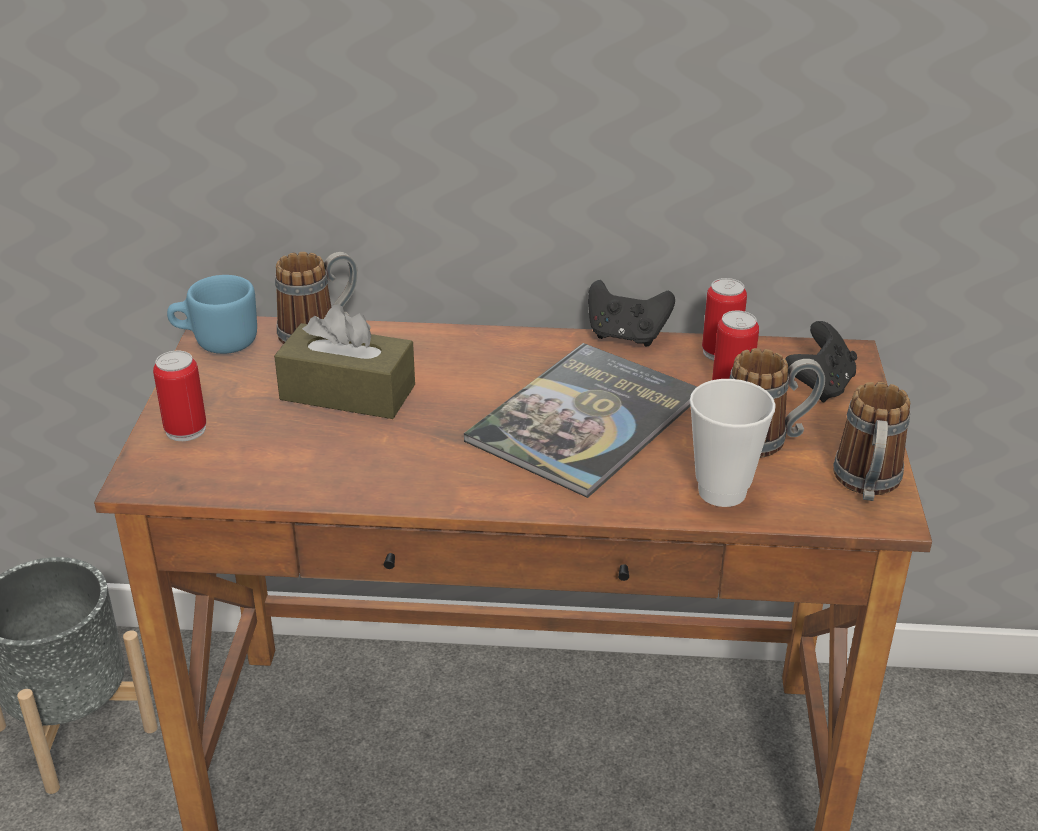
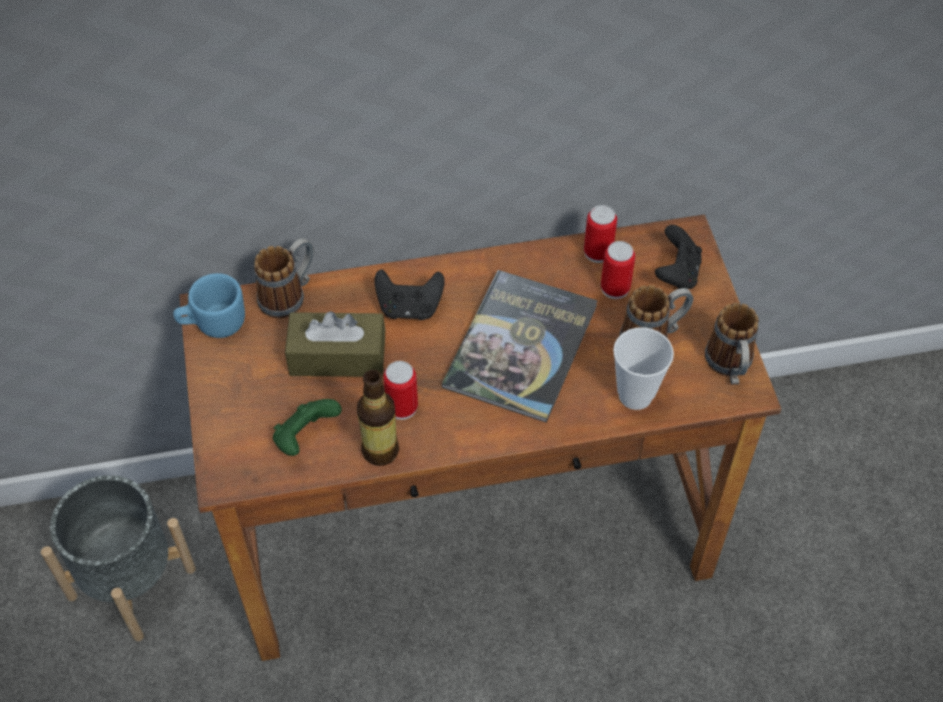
camera: 15 degrees left, 20 degrees up
(185, 429) = (232, 422): can -> can (402, 407)
(266, 459) = (305, 437): none -> green game controller
(353, 487) = (380, 451): none -> bottle
(626, 336) = (524, 249): black game controller -> black game controller (409, 308)

